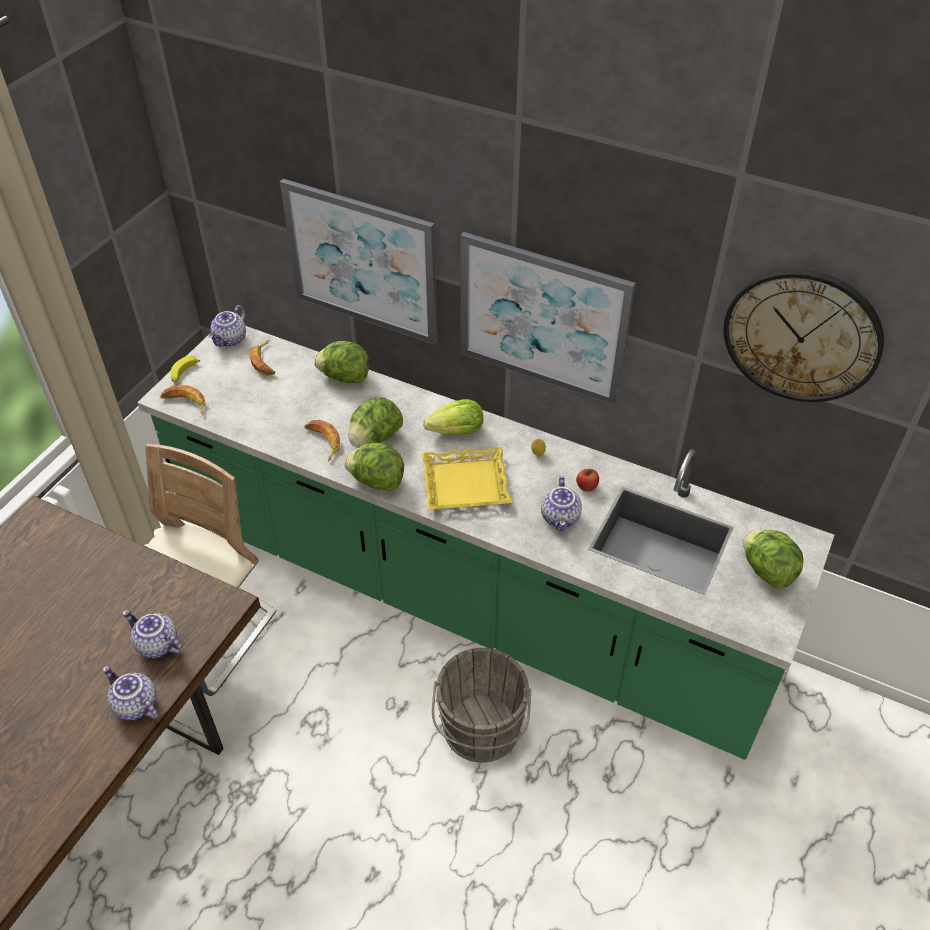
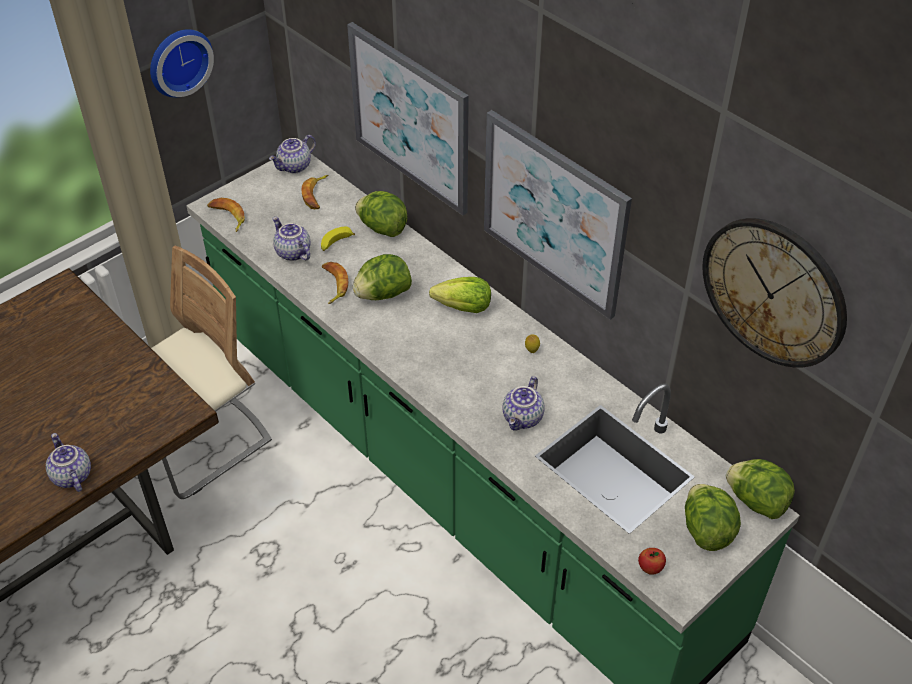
camera: 20 degrees right, 0 degrees up
(98, 256) = (178, 60): none -> wall clock
(156, 645) = (111, 429): teapot -> teapot (292, 253)
(184, 373) = (239, 188): banana -> banana (336, 243)
(376, 481) = (364, 335): lettuce -> lettuce (756, 501)
(465, 485) = (446, 361): yellow tray -> none
(481, 734) = (412, 614): grey bucket -> none
(586, 487) = (564, 396): apple -> apple (650, 568)

